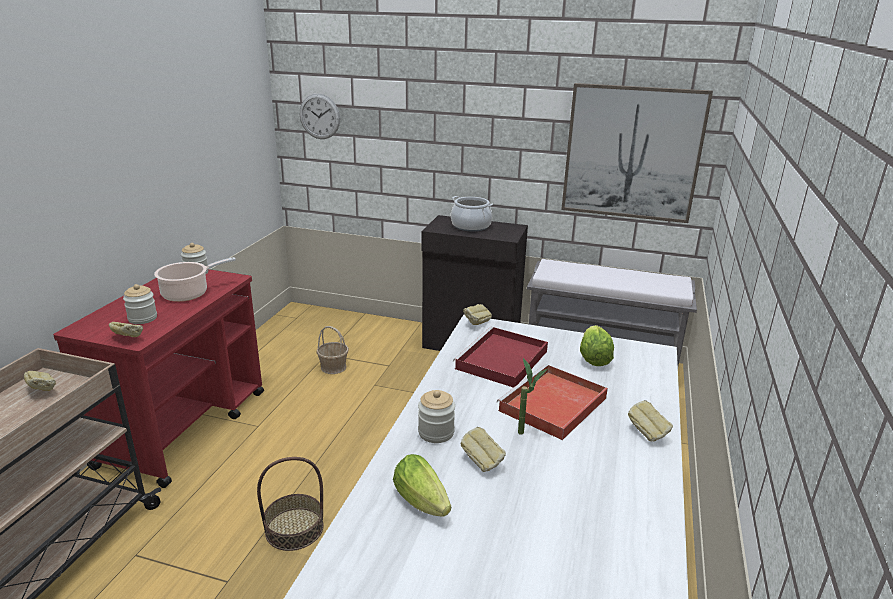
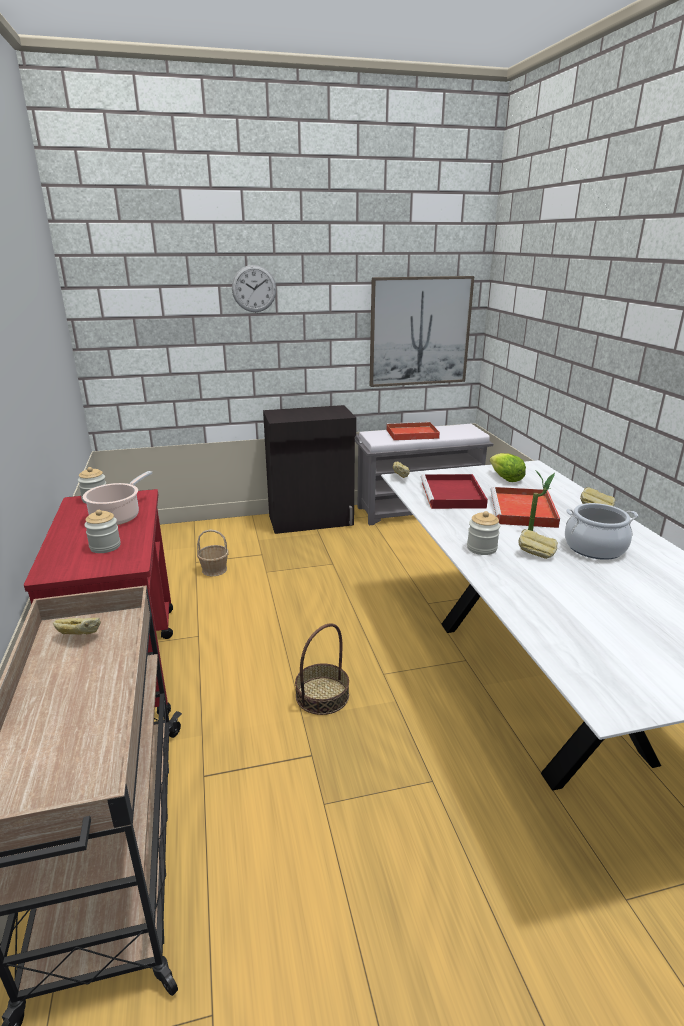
camera: 30 degrees left, 0 degrees up
(128, 339) = (119, 565): bread -> none
(319, 116) = (127, 330): wall clock -> wall clock (254, 288)
(423, 503) = (539, 588): lettuce -> none
(471, 226) = (303, 413): cooking pot -> cooking pot (594, 548)
(595, 274) = (411, 434): none -> red tray

